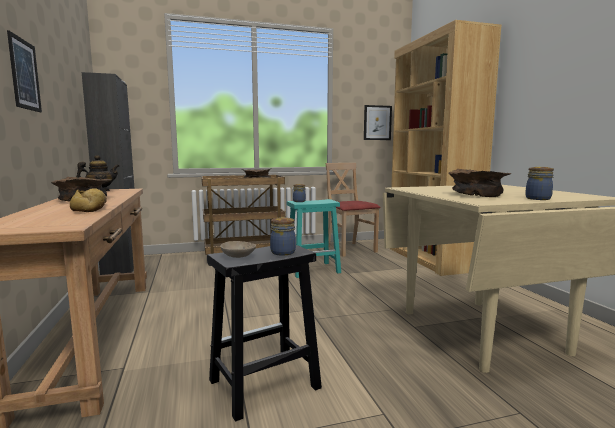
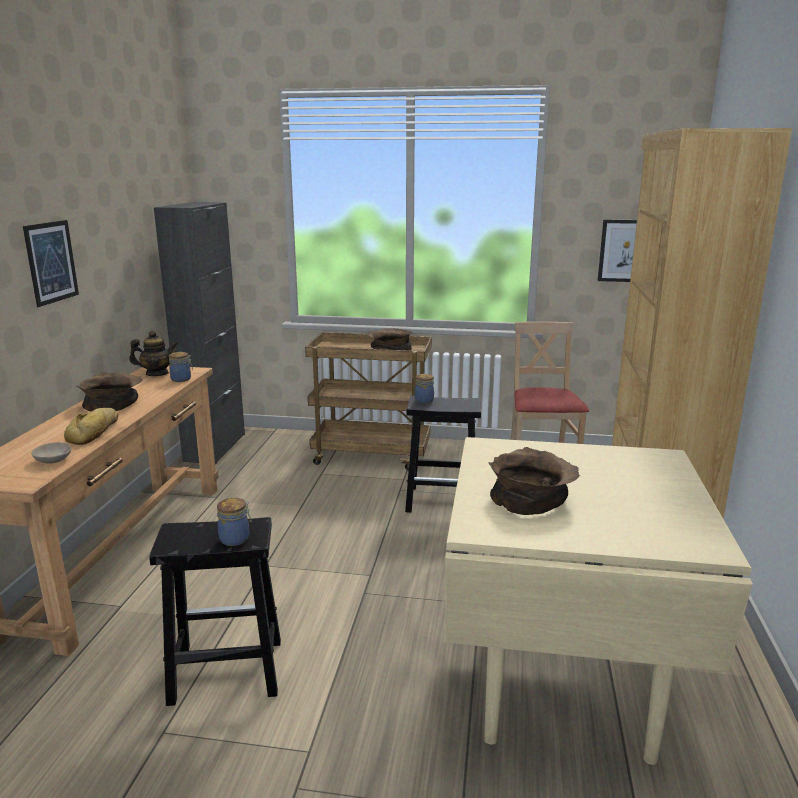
camera: 25 degrees right, 10 degrees up
(237, 256) = (183, 535): beige bowl -> beige bowl (52, 460)
(313, 269) = (443, 500): turquoise stool -> black stool
(538, 198) = (586, 535): jar -> jar (182, 379)

